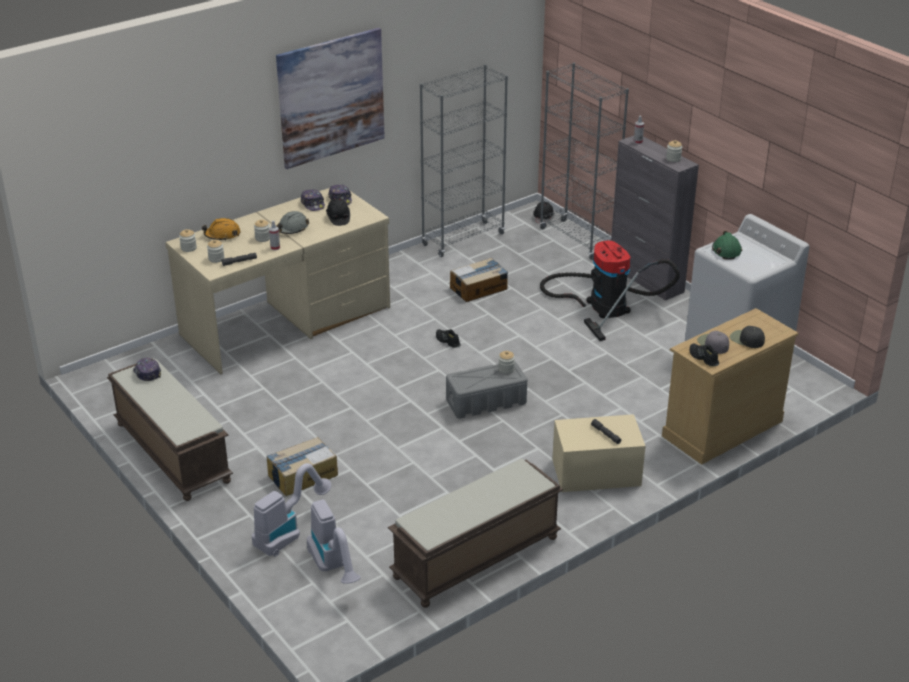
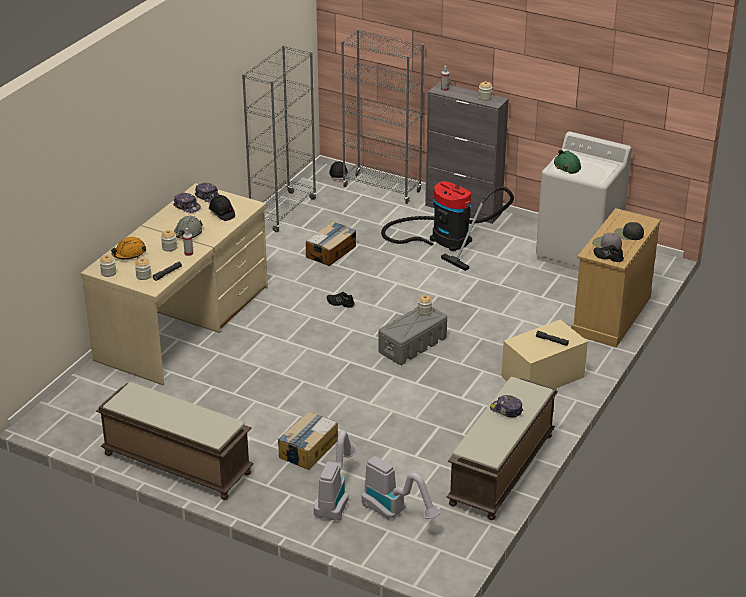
camera: 25 degrees left, 0 degrees up
(147, 373) = (135, 396): cap -> cap (506, 410)
(331, 97) = (184, 103): picture -> none

